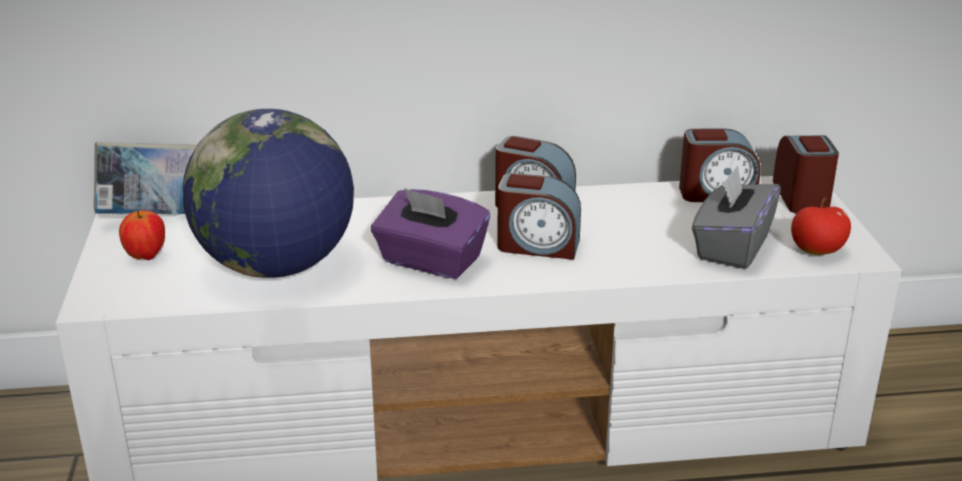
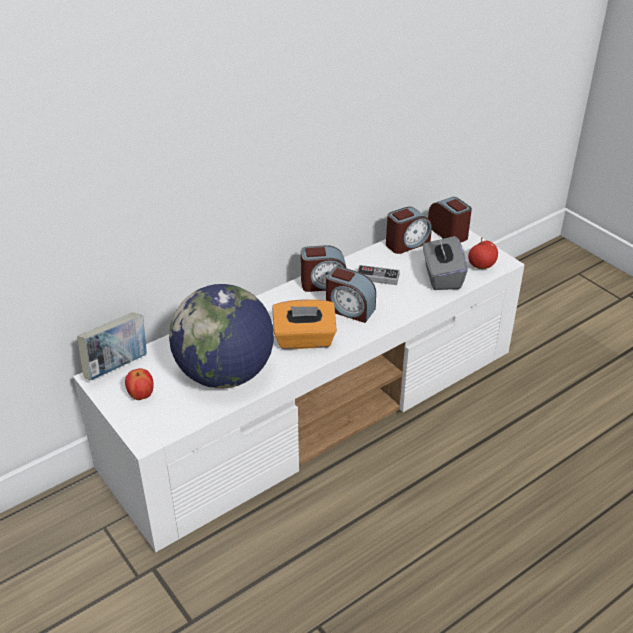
camera: 30 degrees left, 10 degrees up
(430, 261) = (304, 340): purple tissue box -> orange tissue box
(537, 245) = (349, 309): alarm clock -> alarm clock turned 45 degrees clockwise
(624, 220) = (377, 277): none -> game controller

